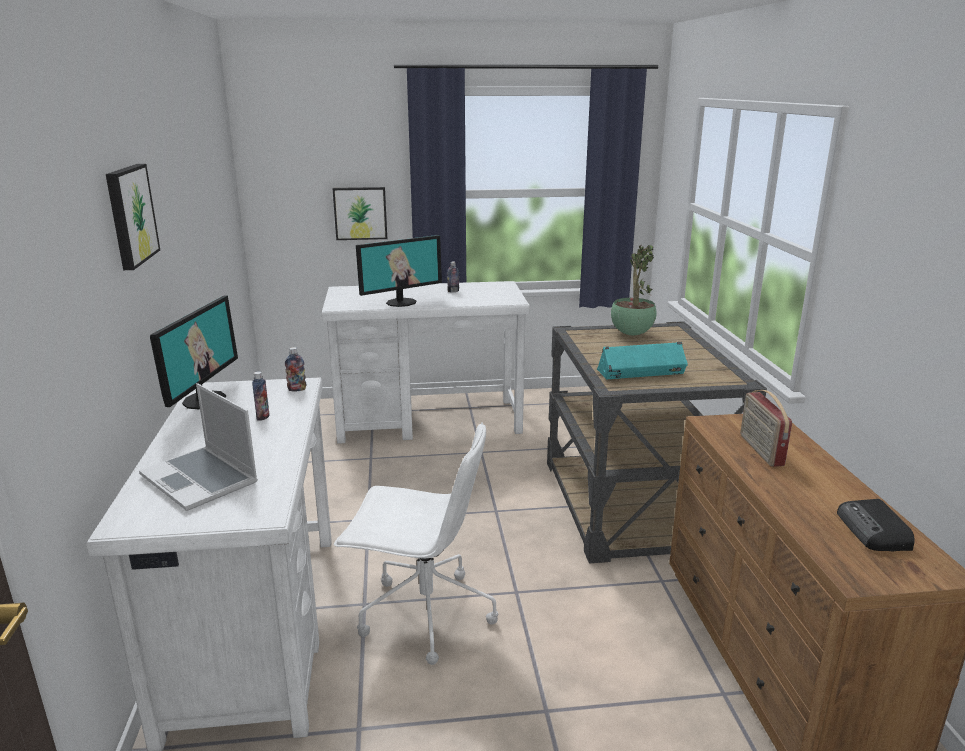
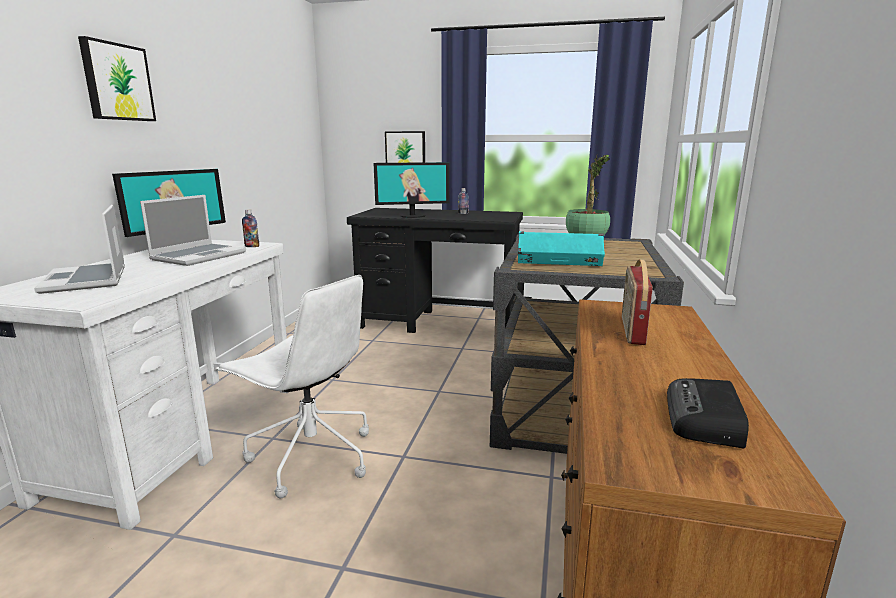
camera: 20 degrees right, 5 degrees down
(263, 417) = (199, 256): bottle -> laptop
(429, 420) = (439, 322): white desk -> black desk

